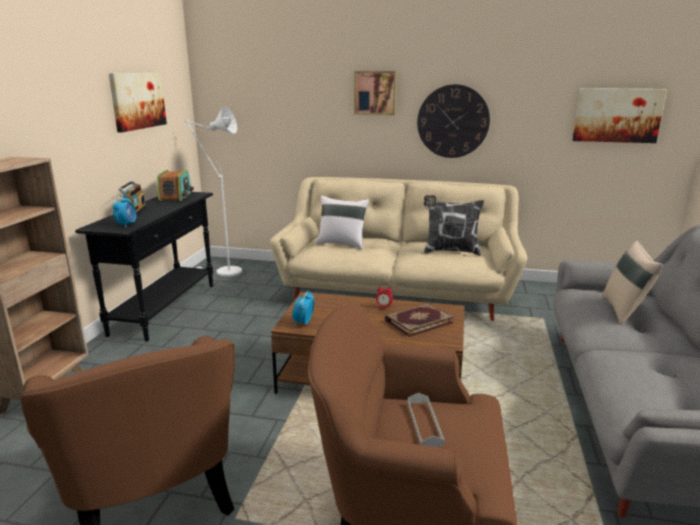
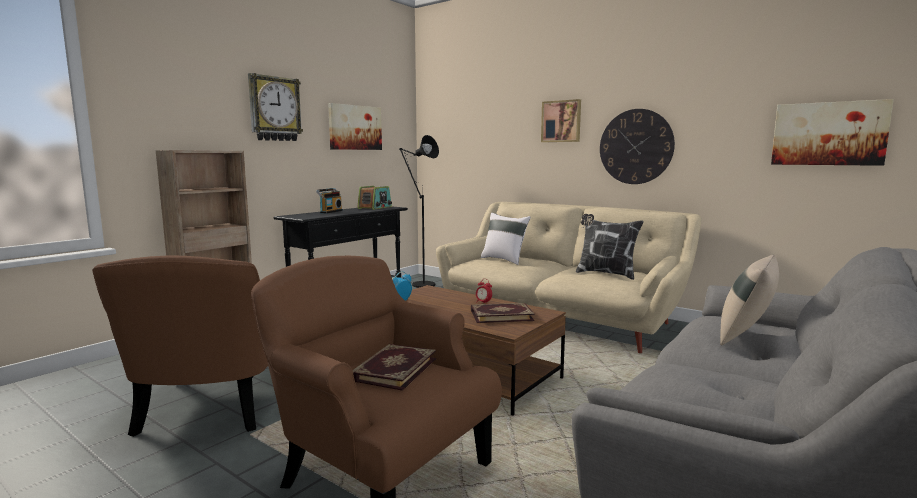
camera: 25 degrees right, 10 degrees down
(54, 89) = (274, 109): none -> wall clock
(127, 225) = (310, 216): alarm clock -> none
(224, 271) = (419, 284): white floor lamp -> black floor lamp
(424, 423) = (393, 369): grey tray -> book

